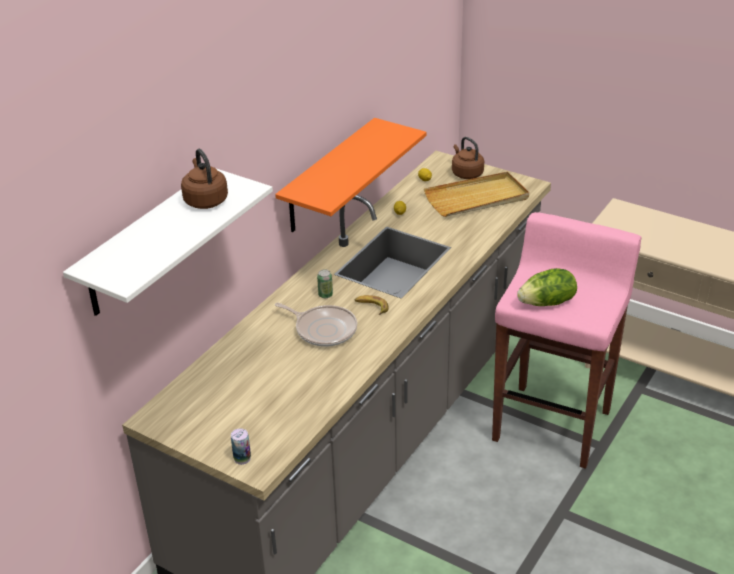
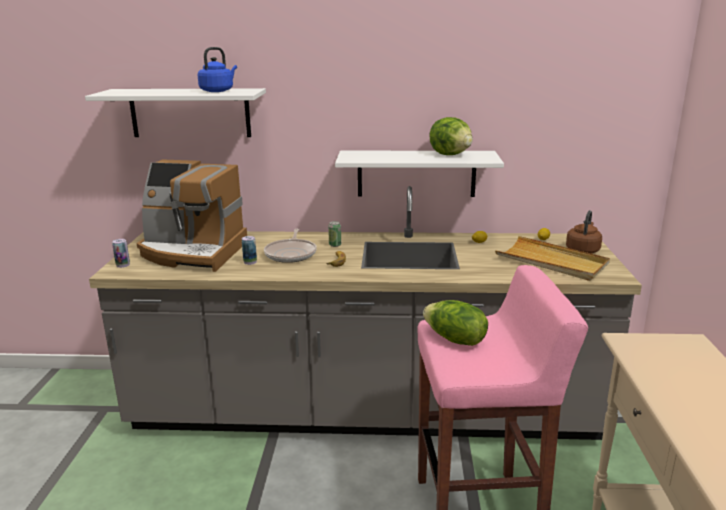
camera: 60 degrees right, 15 degrees down
(205, 200) = (218, 91): brown kettle -> blue kettle
(251, 397) = (193, 252): none -> coffee machine
(322, 362) = (250, 262): none -> can
(328, 177) = (416, 173): orange shelf -> white shelf
(368, 143) = (451, 154): none -> lettuce

